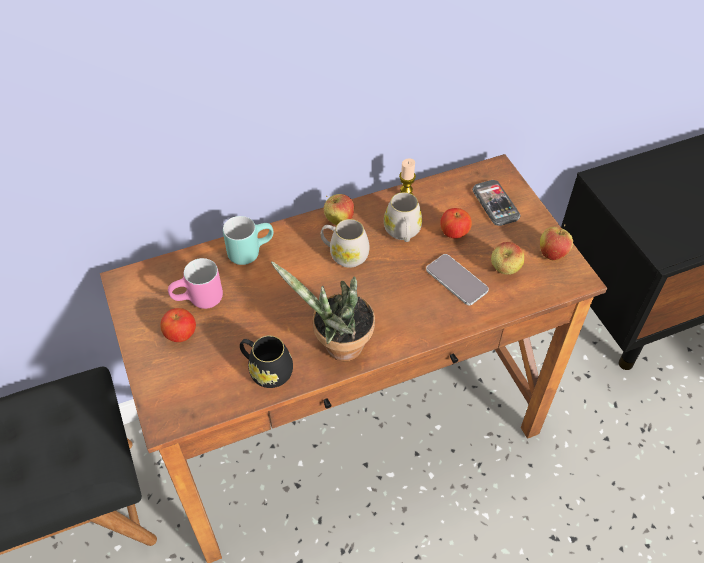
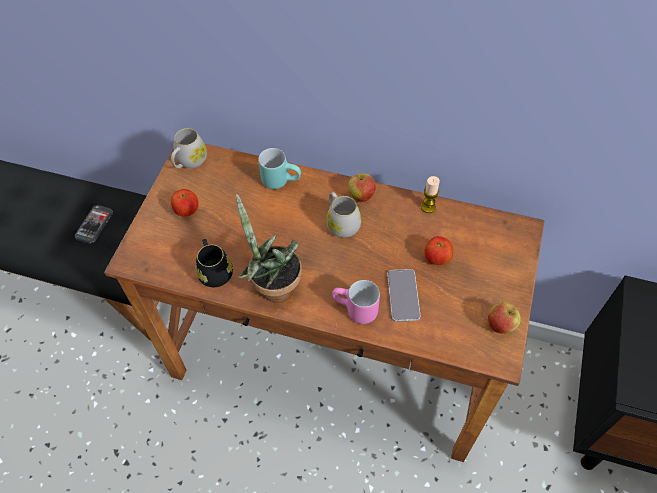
camera: 40 degrees right, 5 degrees up
(199, 301) = (218, 195): pink mug -> pink mug (355, 311)
(403, 233) = (398, 234): white mug -> white mug (189, 162)
(495, 204) = (494, 256): phone -> phone (94, 225)
(504, 270) = (448, 312): apple -> none

